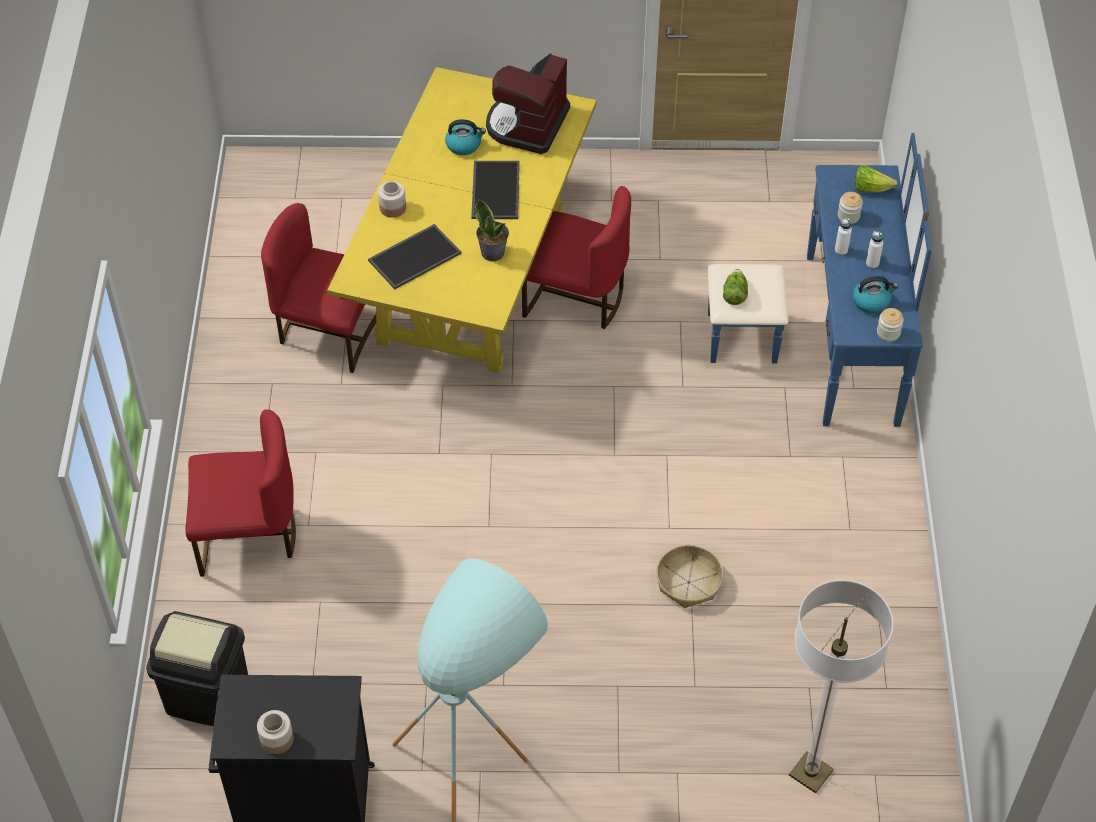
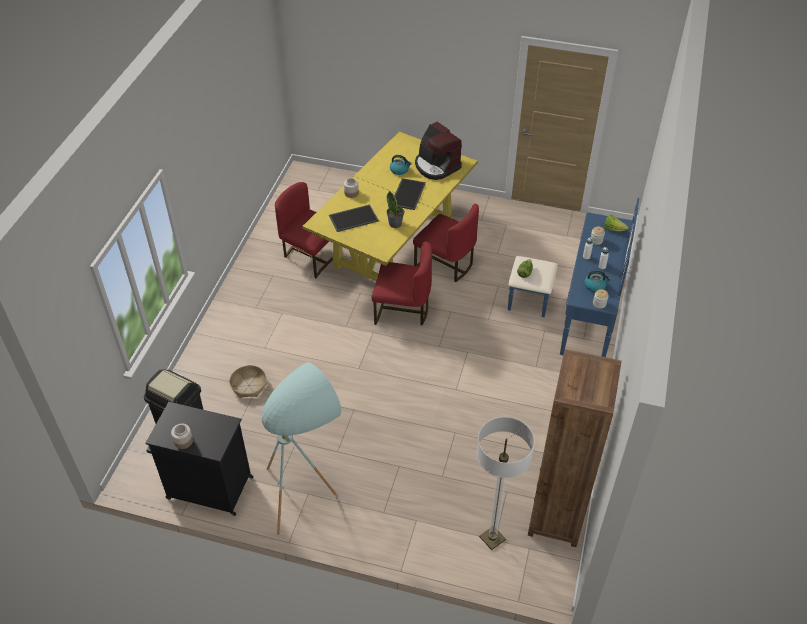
camera: 15 degrees right, 5 degrees down
(247, 536) = (232, 346): red chair -> red chair (402, 310)
(527, 124) = (436, 166): coffee machine -> coffee machine turned 75 degrees counterclockwise
(688, 582) = (457, 420): basket -> basket (249, 385)
(902, 711) = (556, 516): none -> brown bookcase

